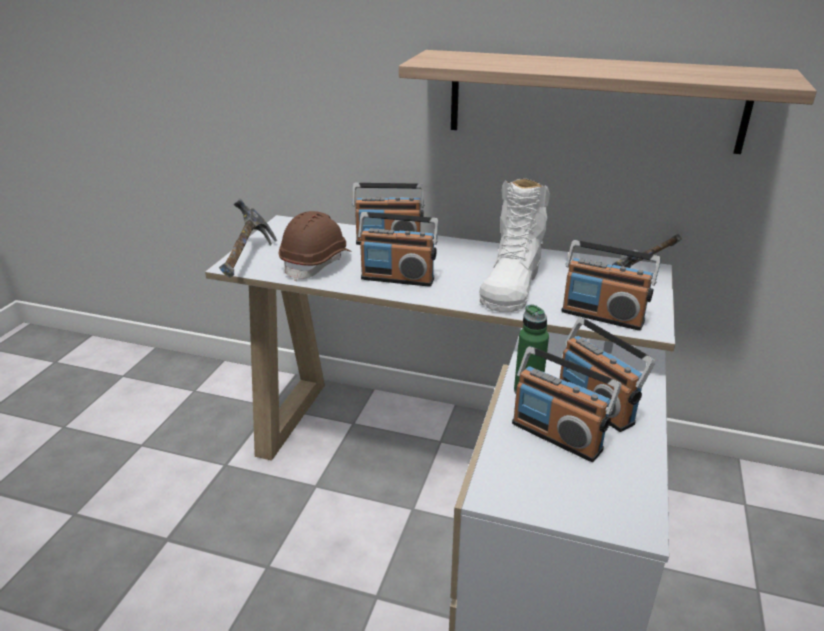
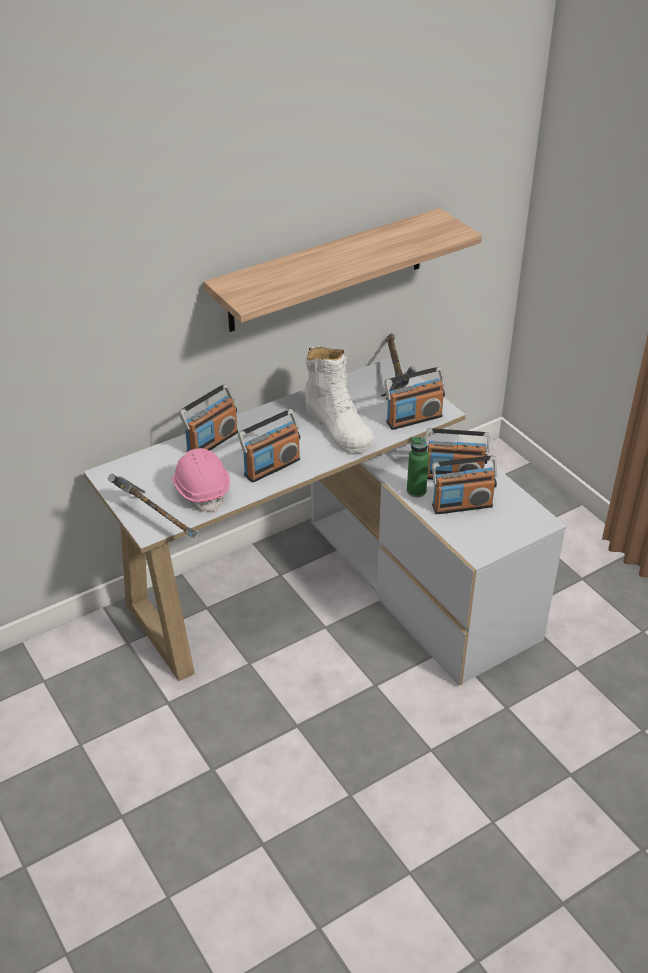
camera: 50 degrees left, 10 degrees up
(317, 263) = (201, 490): brown hard hat -> pink hard hat

